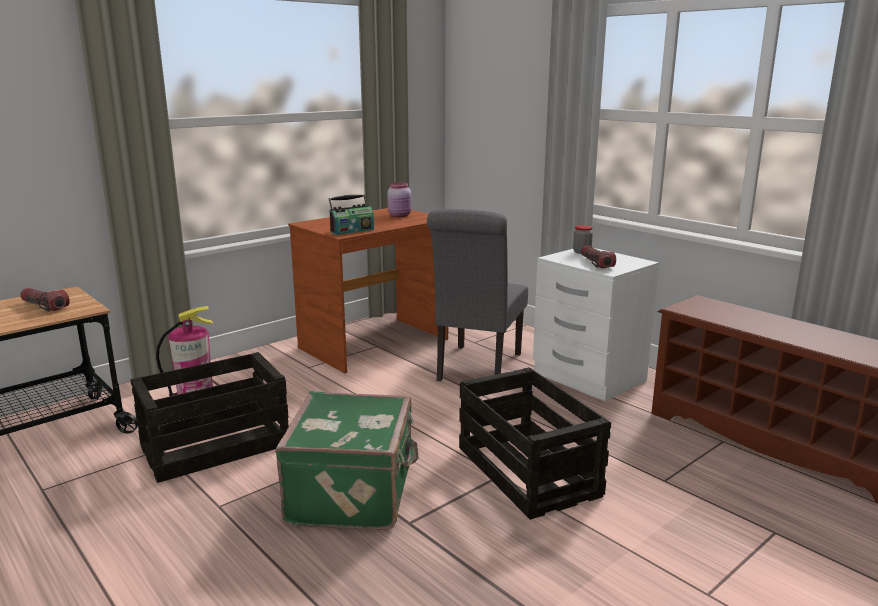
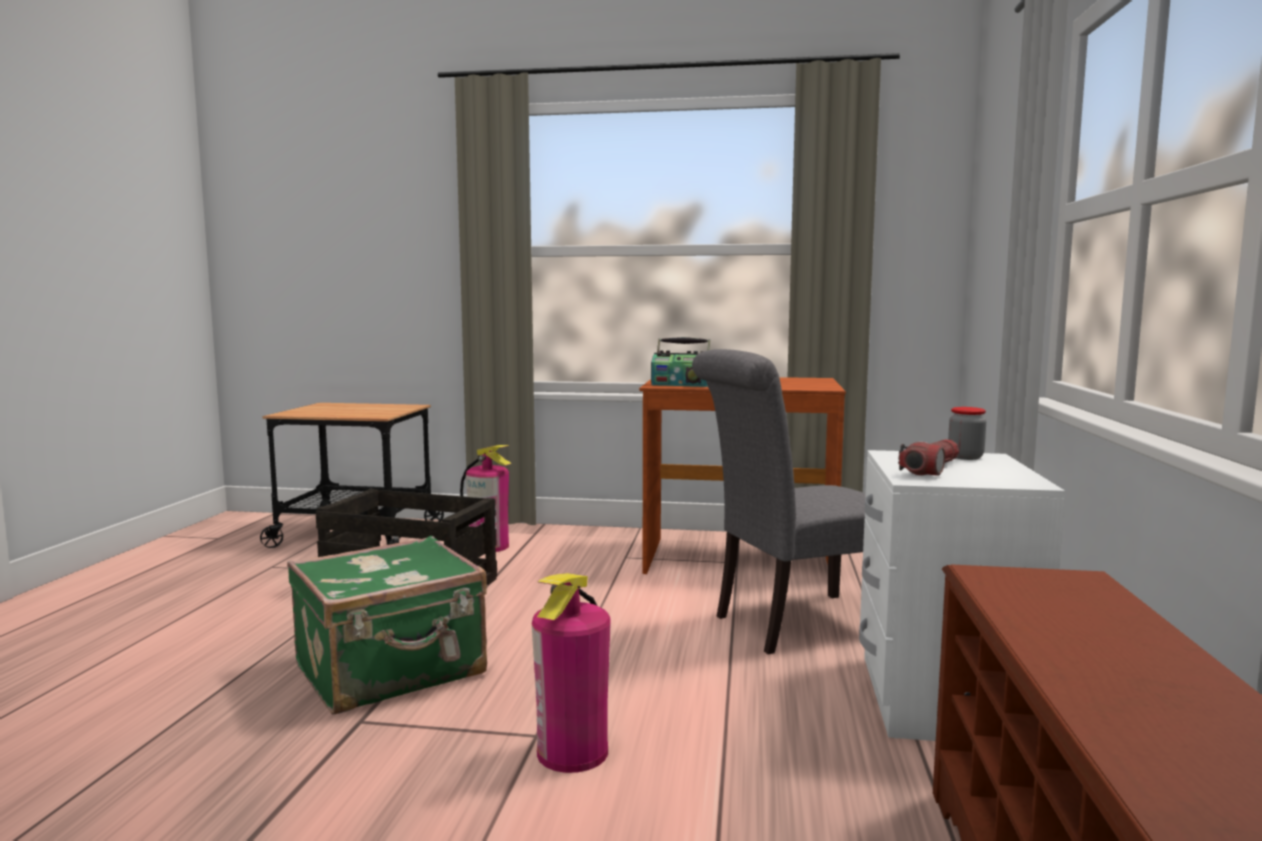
camera: 50 degrees right, 10 degrees down
(44, 306) = (368, 410): flashlight -> none
(400, 215) = (794, 382): pink jar -> none
(529, 472) = (573, 752): crate -> fire extinguisher

